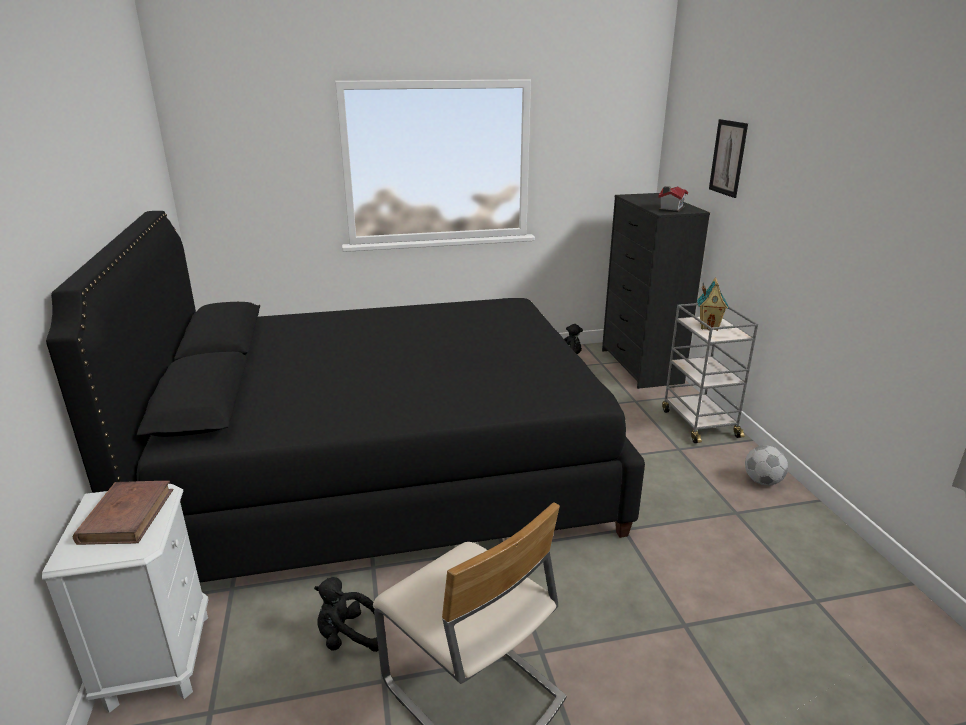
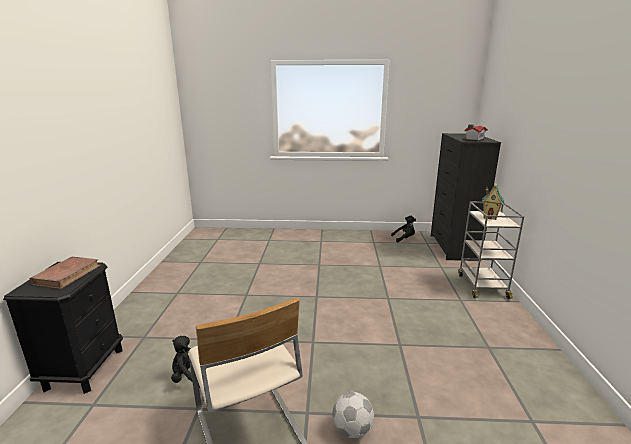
camera: 15 degrees right, 5 degrees down
(158, 659) = (84, 368): white nightstand -> black nightstand
(386, 473) = (262, 288): black bed -> none
(728, 158) = (514, 104): picture -> none
(762, 481) = (517, 329): football -> football (352, 429)

